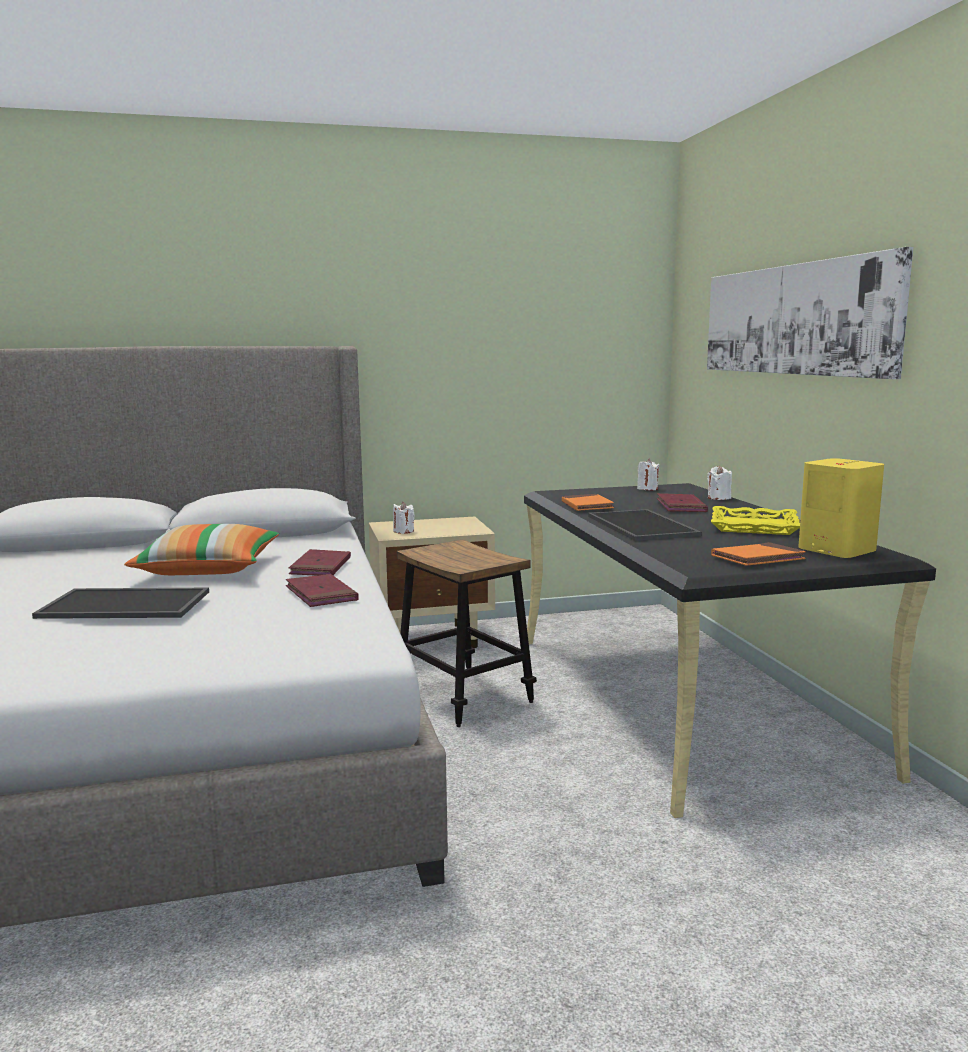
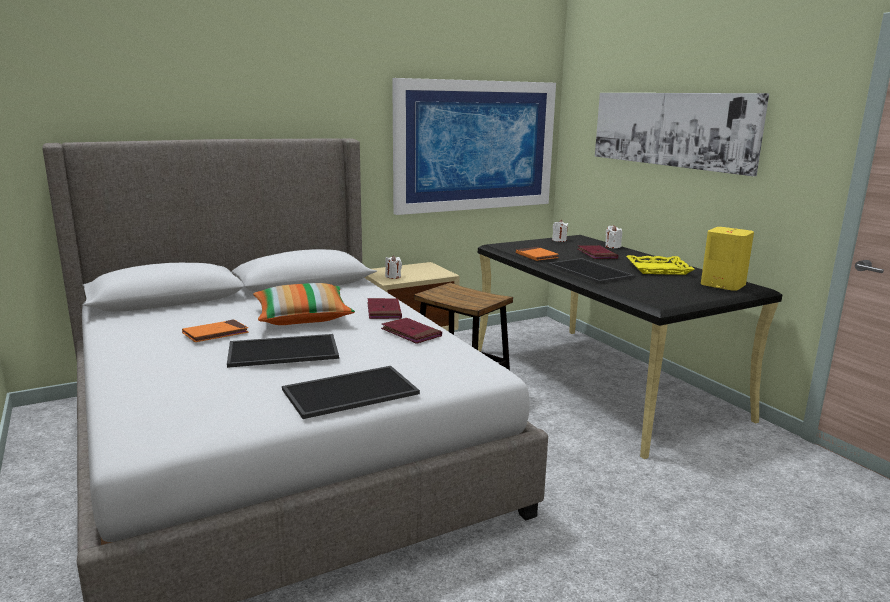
camera: 15 degrees left, 5 degrees up
(146, 658) = (351, 391): none -> tray
(539, 358) = (475, 146): none -> picture
(757, 559) = (686, 294): orange book -> orange book (215, 334)

